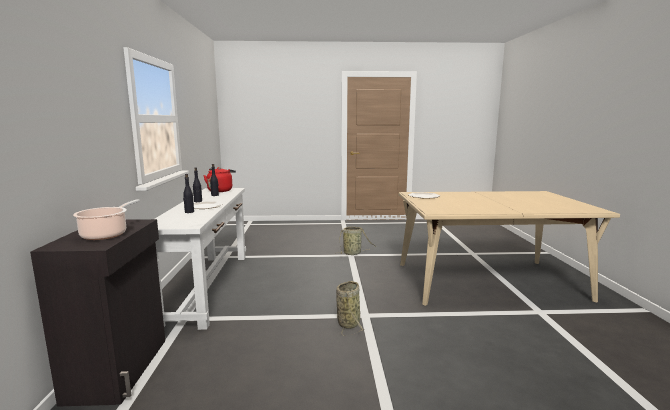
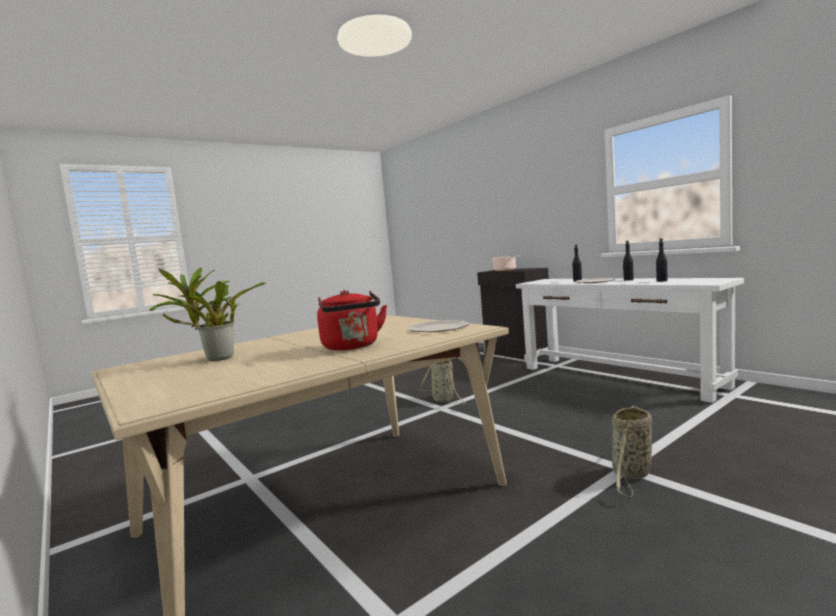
camera: 145 degrees right, 5 degrees down
(220, 190) = (701, 281): red kettle -> red kettle (352, 347)
(542, 204) = (216, 359): none -> potted plant

